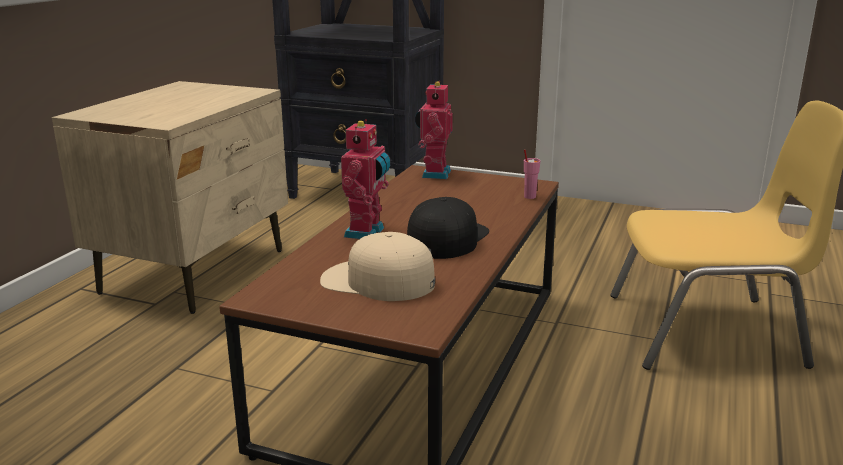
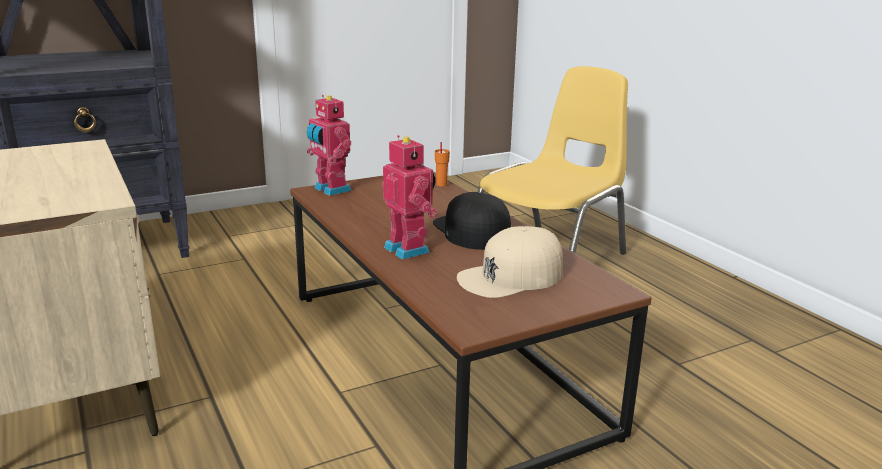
camera: 50 degrees left, 0 degrees up
(529, 196) = (441, 184): pink cup -> orange cup

